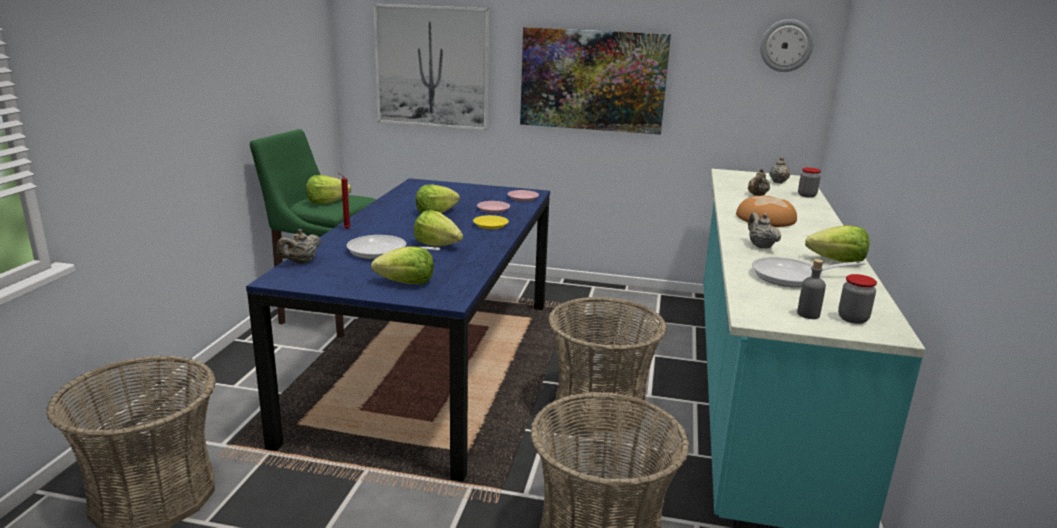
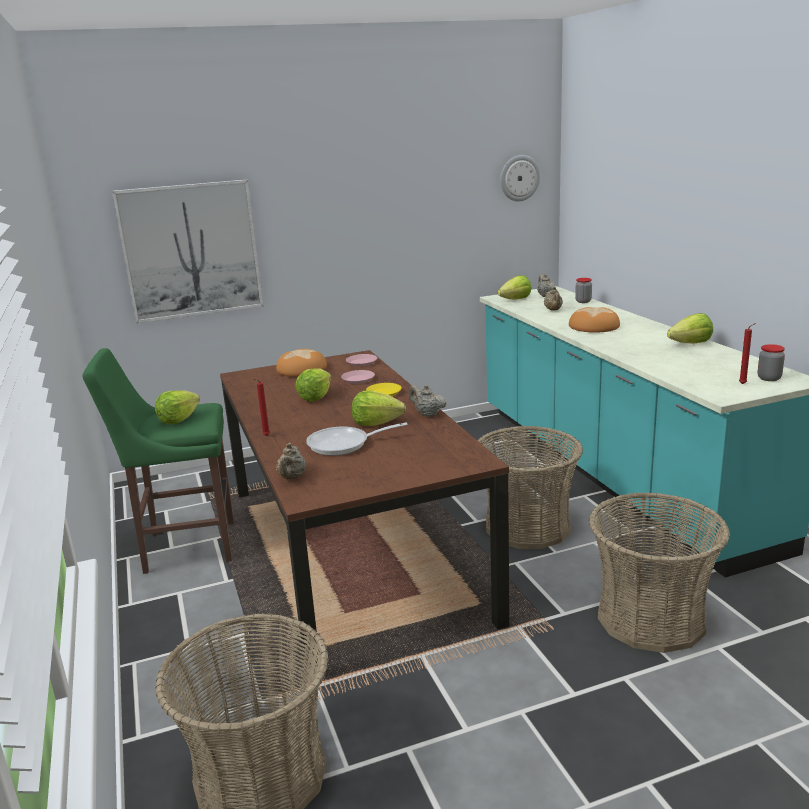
camera: 30 degrees left, 0 degrees up
(406, 283) = (419, 461): lettuce -> lettuce (515, 299)
(431, 365) = (352, 550): blue dining table -> brown dining table
(468, 190) = (302, 369): none -> bread
(593, 80) = (361, 236): picture -> none
(760, 246) = (630, 347): beige teapot -> beige teapot (427, 414)
(792, 277) = (689, 362): frying pan -> none
(808, 314) = (744, 384): grey bottle -> red candle

